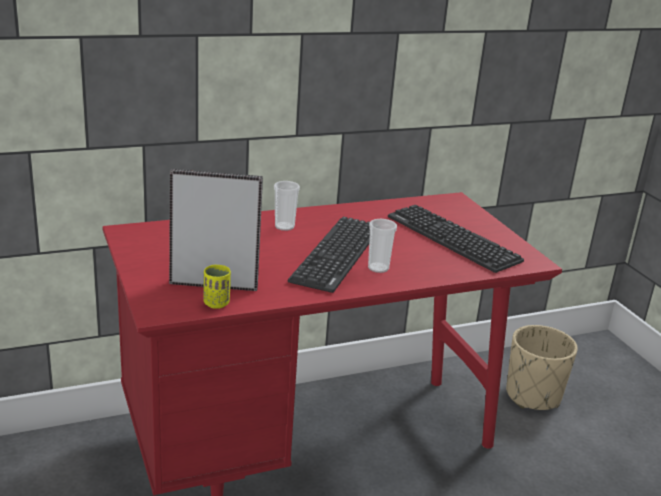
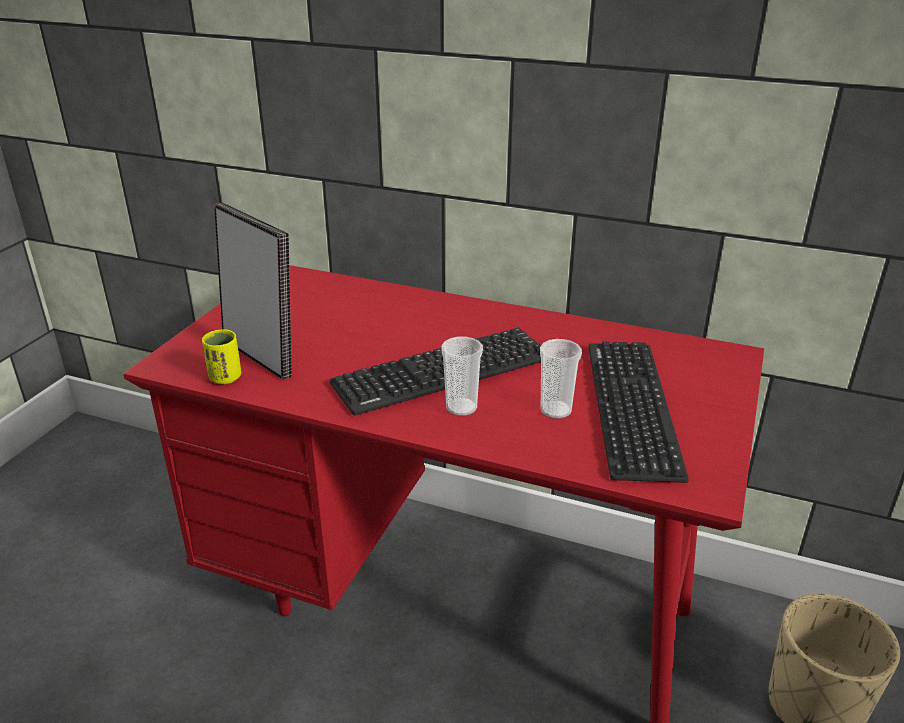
camera: 45 degrees right, 5 degrees up
(284, 227) = (441, 319): cup -> cup (555, 410)

